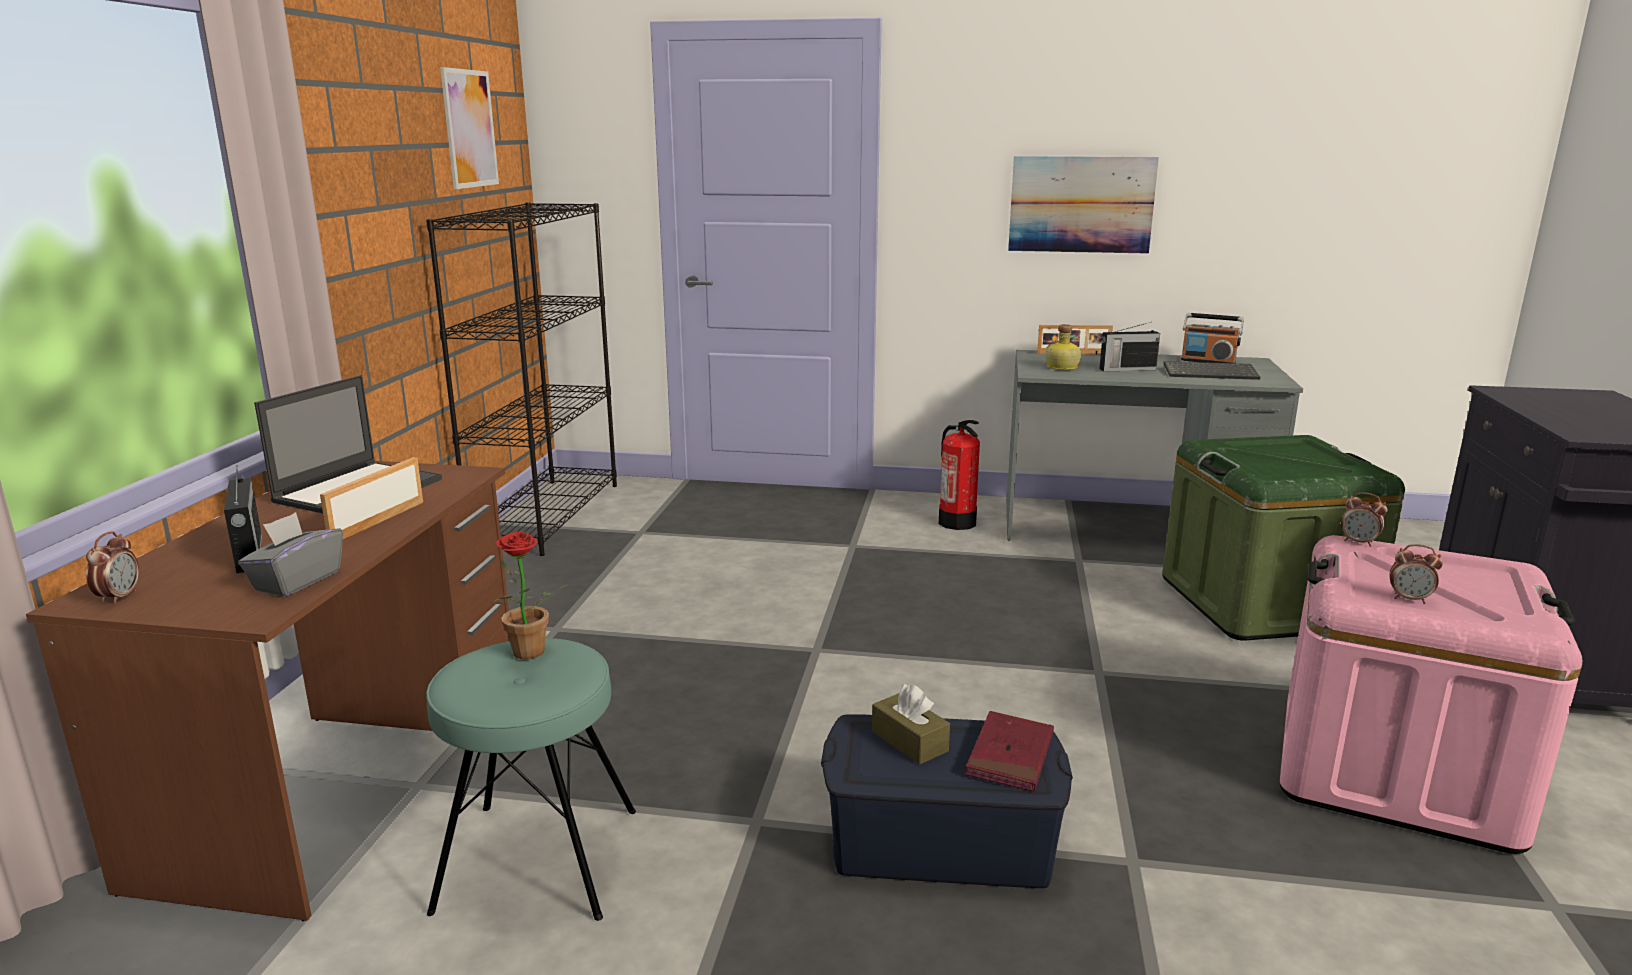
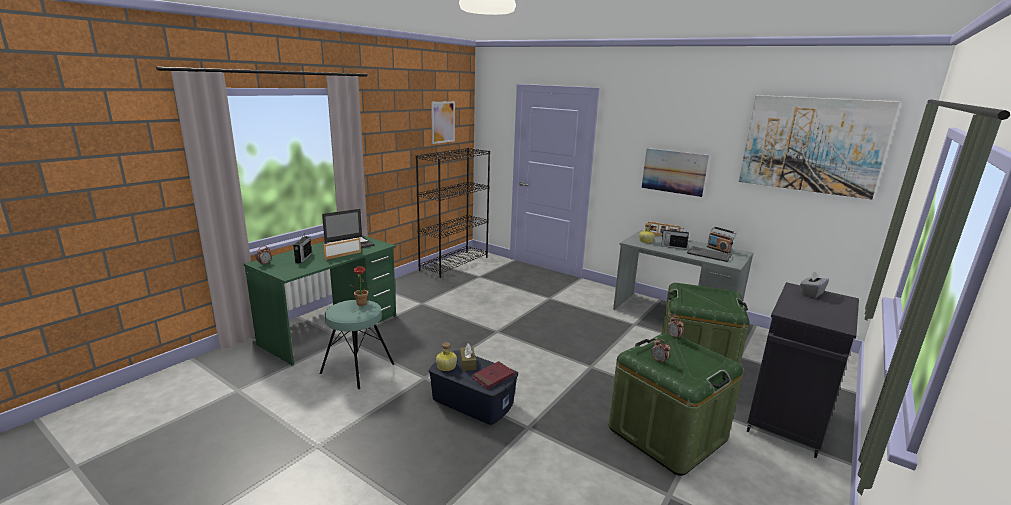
camera: 25 degrees right, 0 degrees up
(297, 581) = (305, 268): grey tissue box -> grey tissue box (811, 293)
(347, 771) = (331, 330): brown desk -> green desk
(868, 767) = (446, 366): none -> bottle
(957, 522) = (600, 298): fire extinguisher -> none
(1369, 113) = (812, 145): none -> picture
(1395, 771) = (667, 434): pink storage box -> green storage box

